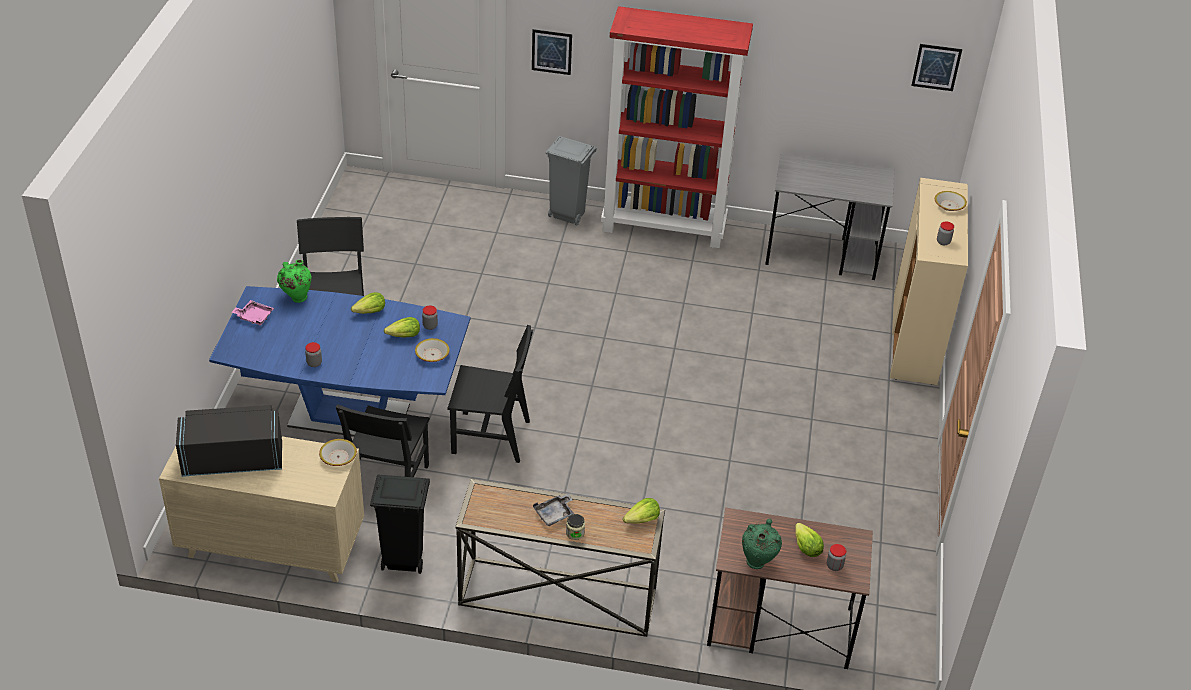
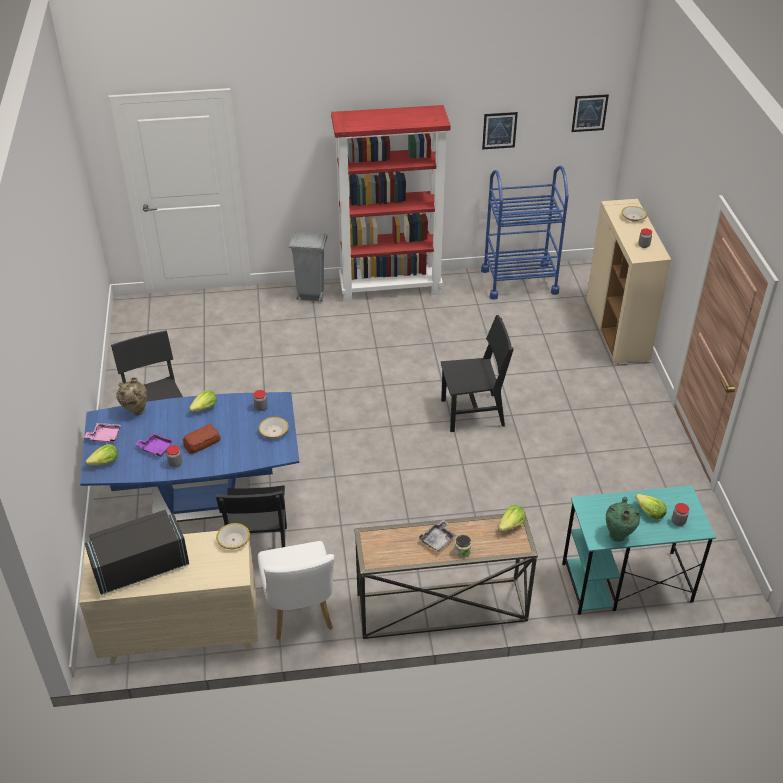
camera: 15 degrees left, 0 degrees up
(296, 298) = (135, 411): green vase -> beige vase
(301, 342) = (156, 448): none -> purple tray
(352, 348) = (202, 442): none -> bread
(402, 561) = (300, 614): black trash can -> white chair
(404, 336) = (243, 421): lettuce -> lettuce (105, 462)
(491, 437) = (328, 489): black chair -> black chair (472, 413)
(551, 52) = (278, 162): picture -> picture (499, 130)
(778, 627) = (625, 583): brown desk -> turquoise desk
(822, 254) = (519, 281): grey desk -> blue cart

